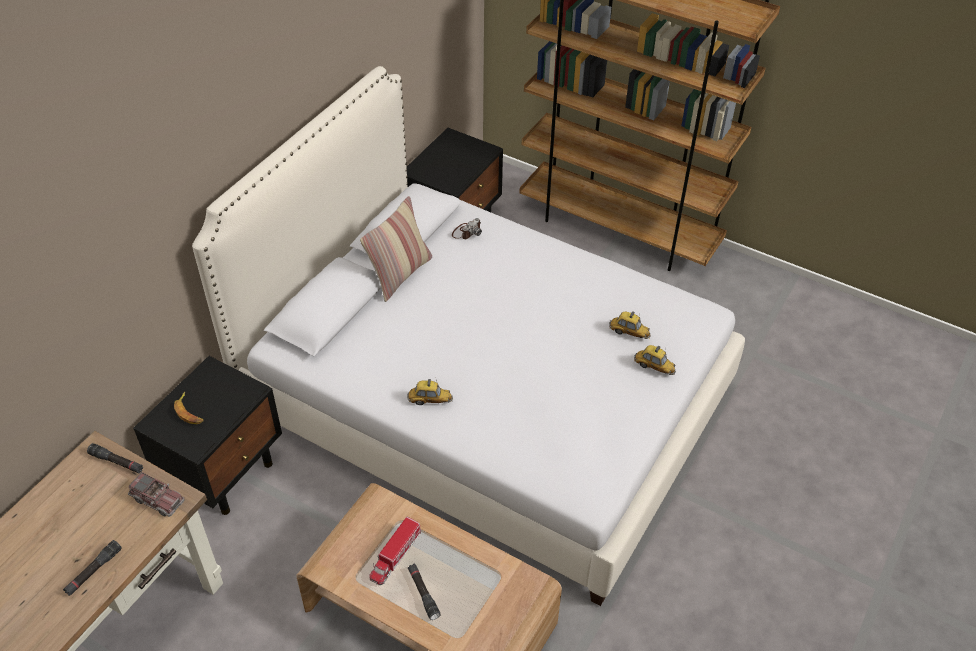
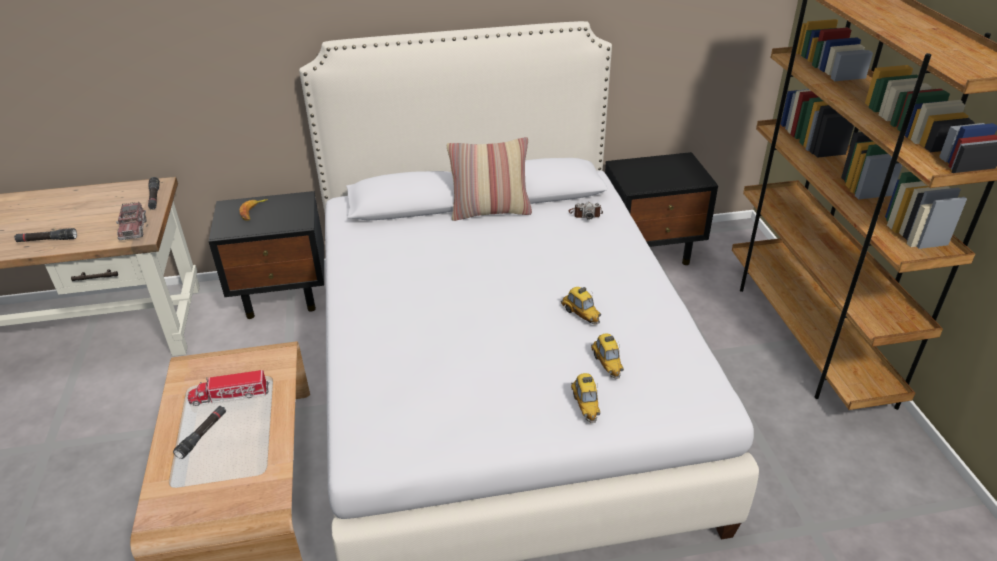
camera: 50 degrees right, 10 degrees down
(430, 400) = (374, 297): toy car -> toy car (580, 314)

